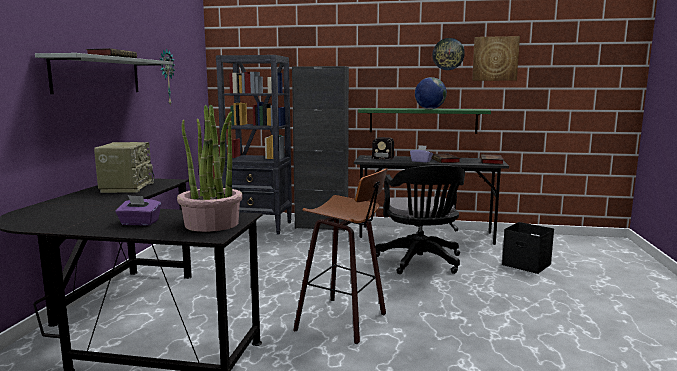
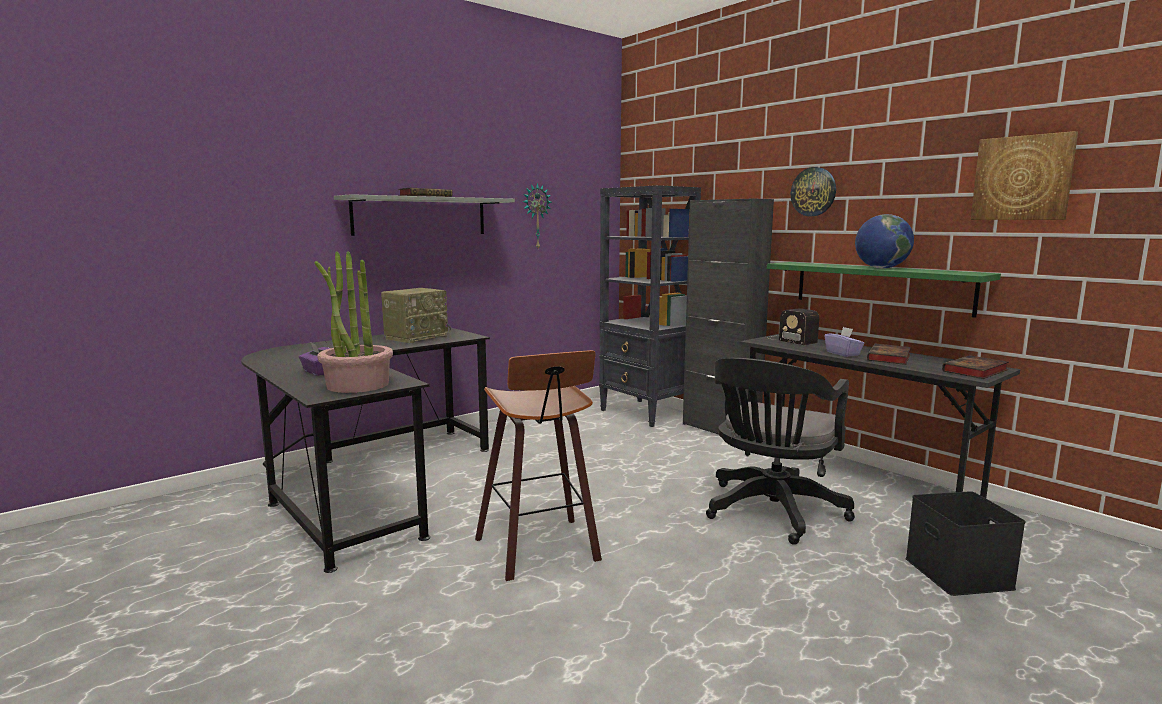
camera: 40 degrees right, 0 degrees up
(448, 54) = (931, 173): wall clock -> wall clock (813, 192)

